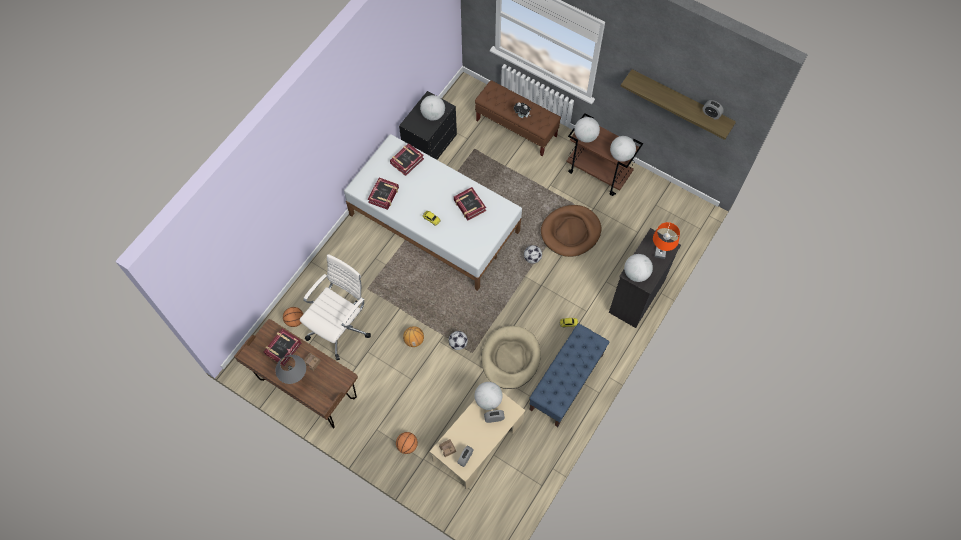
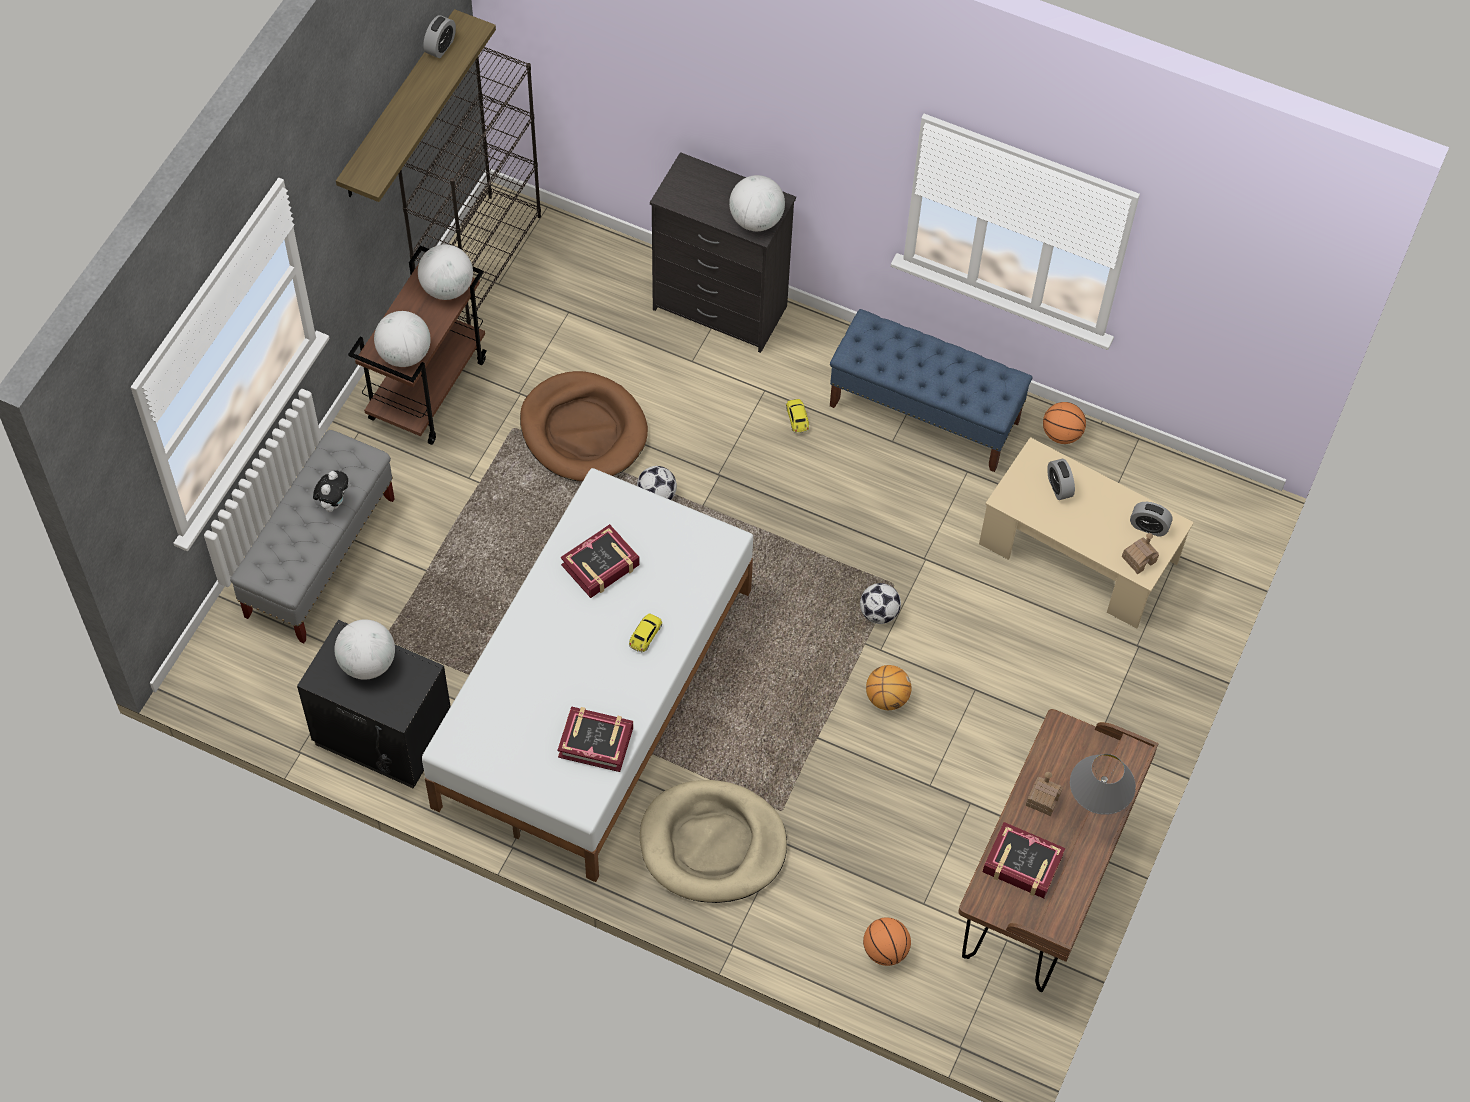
camera: 100 degrees left, 5 degrees down
(340, 326) = (882, 851): white office chair -> none
(407, 161) = (497, 707): book -> none
(407, 445) = (1117, 678): basketball -> basketball (1061, 434)
(488, 400) = (1023, 501): globe -> none
(510, 358) = (892, 514): beige dog bed -> beige dog bed (712, 844)
(516, 128) = (320, 557): brown bench -> grey bench
(660, 253) = (705, 184): orange table lamp -> none
(669, 198) = (479, 260): none -> black bookcase

